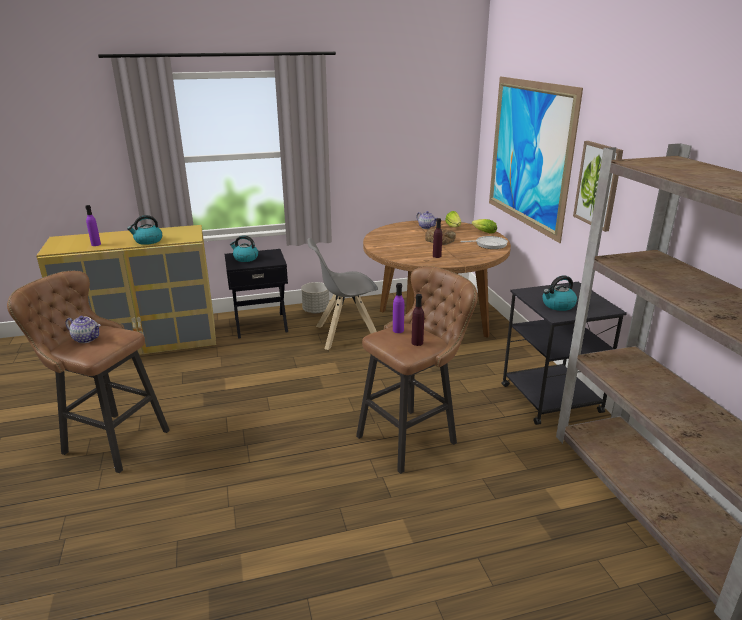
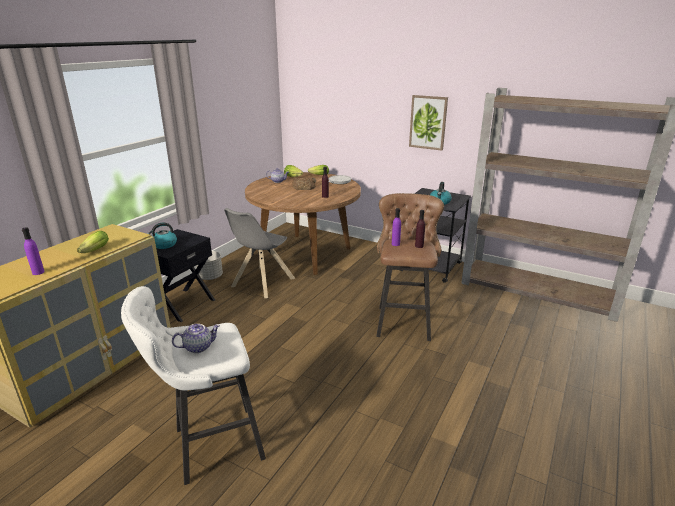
camera: 45 degrees left, 0 degrees up
(108, 438) = (207, 447): brown stool -> white stool
(148, 241) = (94, 251): kettle -> lettuce
(528, 154) = (349, 111): picture -> none

